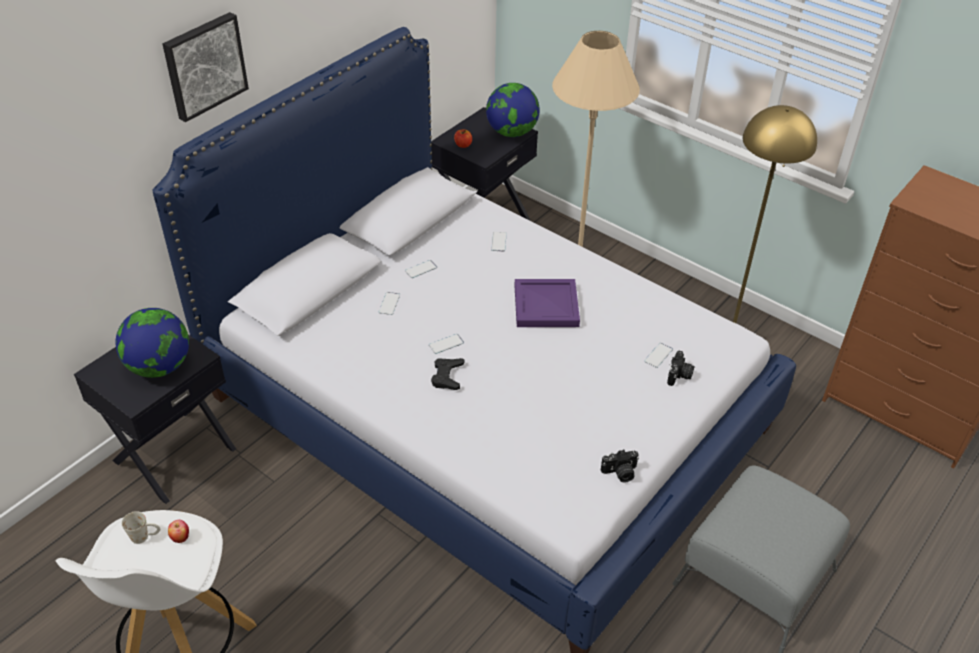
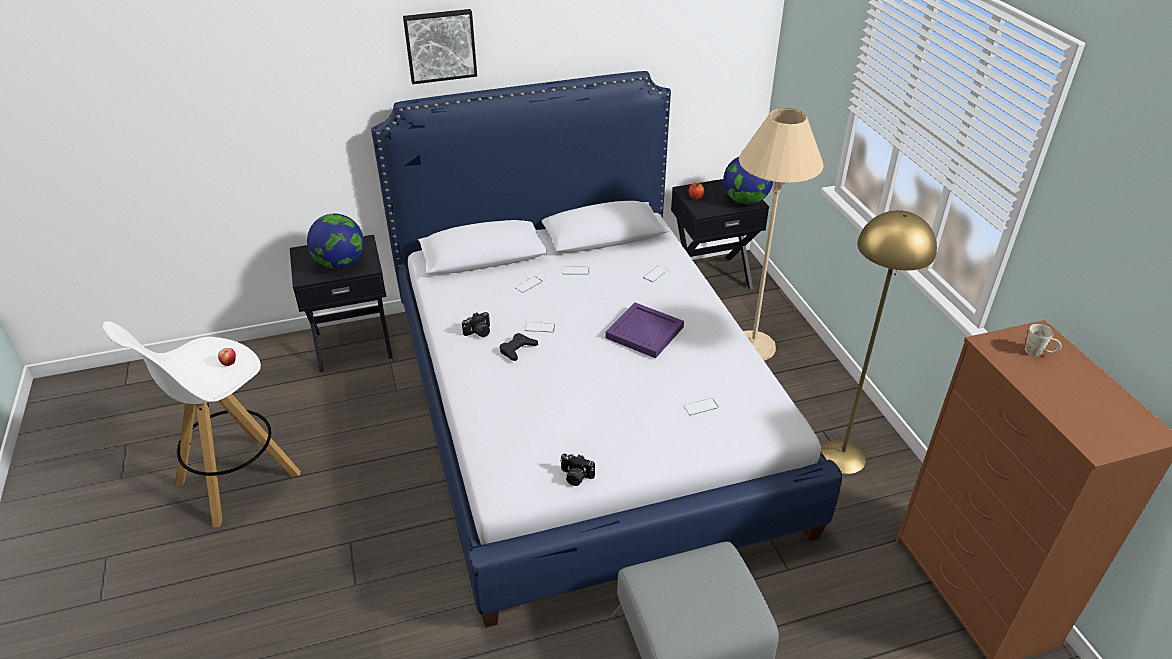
camera: 35 degrees right, 5 degrees down
(145, 536) = (212, 352): white mug -> white mug (1039, 352)
(679, 376) = (702, 430): camera -> camera (479, 332)

